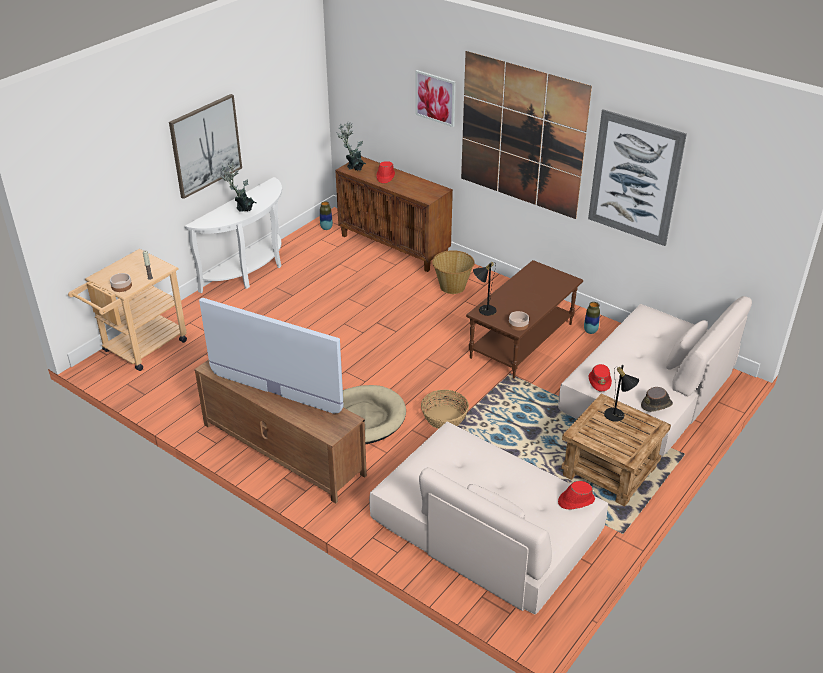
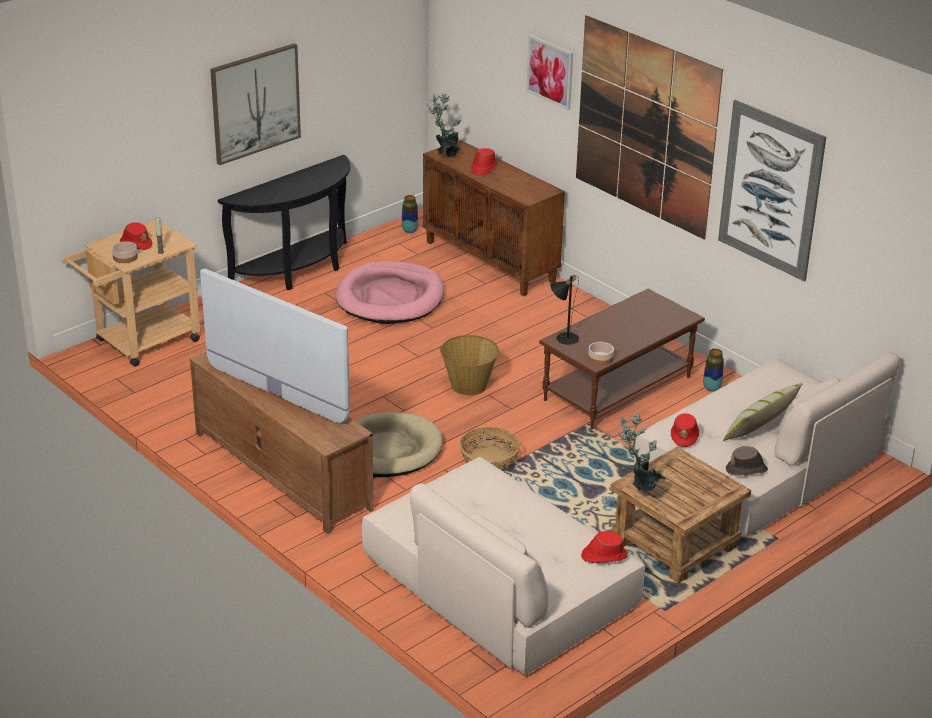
camera: 10 degrees right, 5 degrees down
(127, 272) = (136, 243): none -> red hat
(242, 211) = (293, 190): potted plant -> potted plant (640, 487)
(250, 271) = (298, 271): white console table -> black console table
(327, 285) = (390, 298): none -> pink dog bed
(452, 286) = (550, 316): basket -> basket (468, 385)
(617, 416) = (687, 473): black table lamp -> none
(652, 365) = (760, 427): none -> pillow

